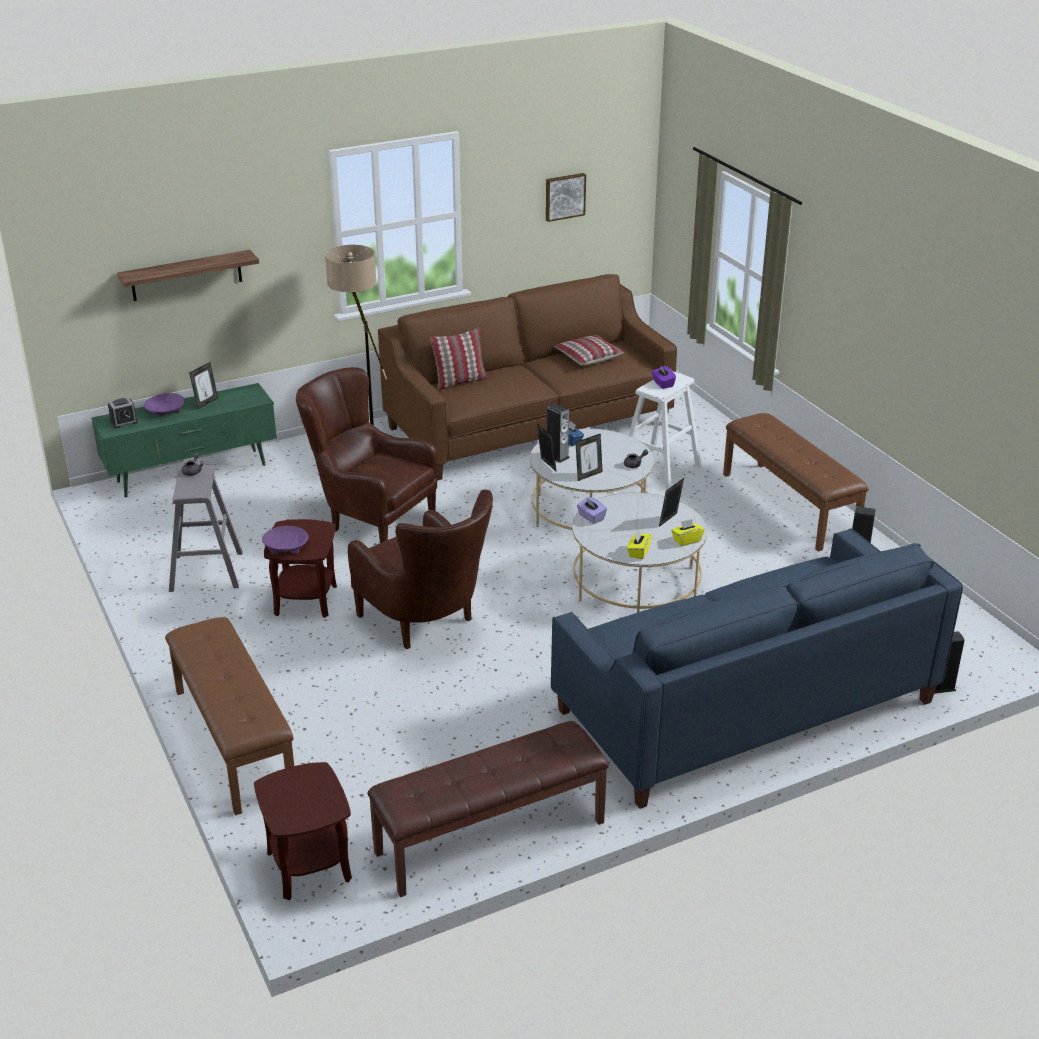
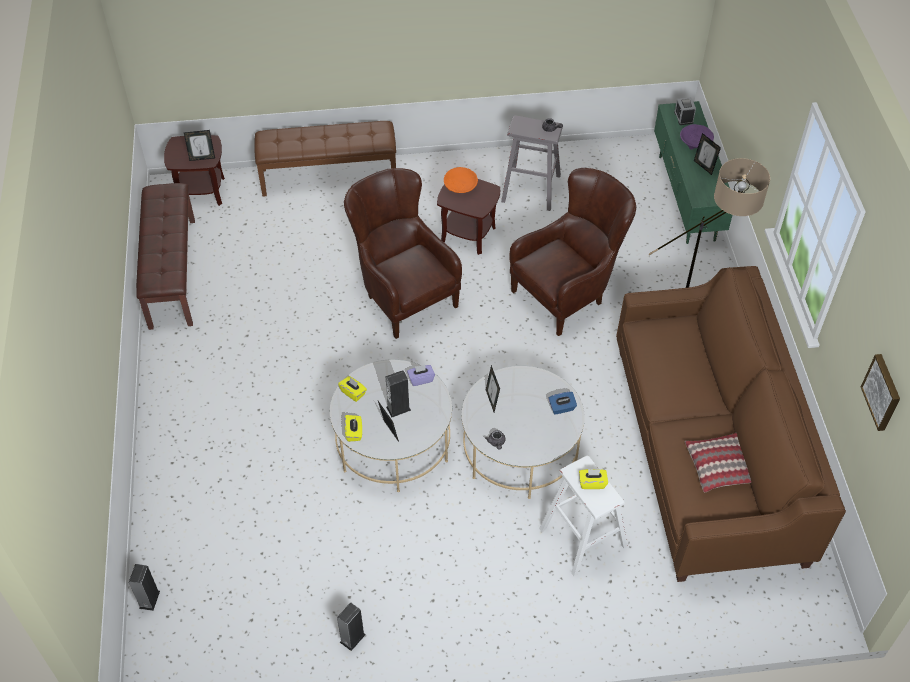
camera: 110 degrees right, 20 degrees up
(186, 275) = (747, 79): shelf -> none
(285, 547) = (461, 186): purple bowl -> orange bowl
(427, 625) = (403, 294): brown armchair -> brown armchair turned 75 degrees clockwise
(460, 381) = (694, 344): pillow -> none
(546, 465) = (522, 375): picture frame -> picture frame (202, 158)
(557, 456) = (535, 388): speaker -> speaker (398, 408)
(663, 384) = (592, 483): purple tissue box -> yellow tissue box
(745, 706) = (207, 452): blue sofa -> none
(789, 505) = (466, 623): brown bench -> none

